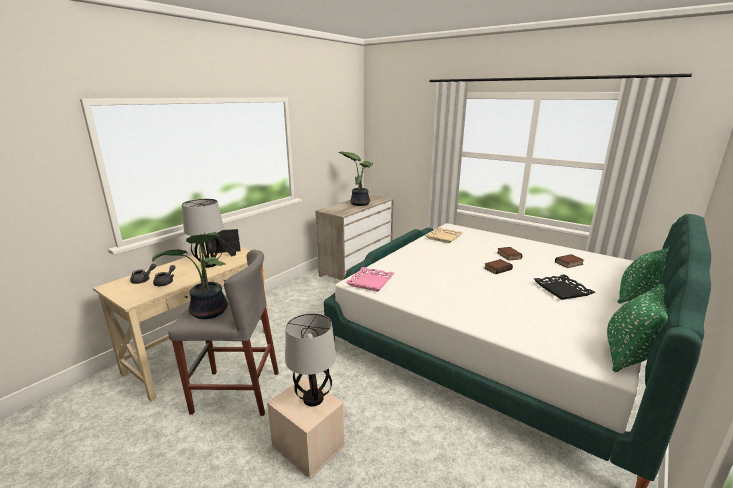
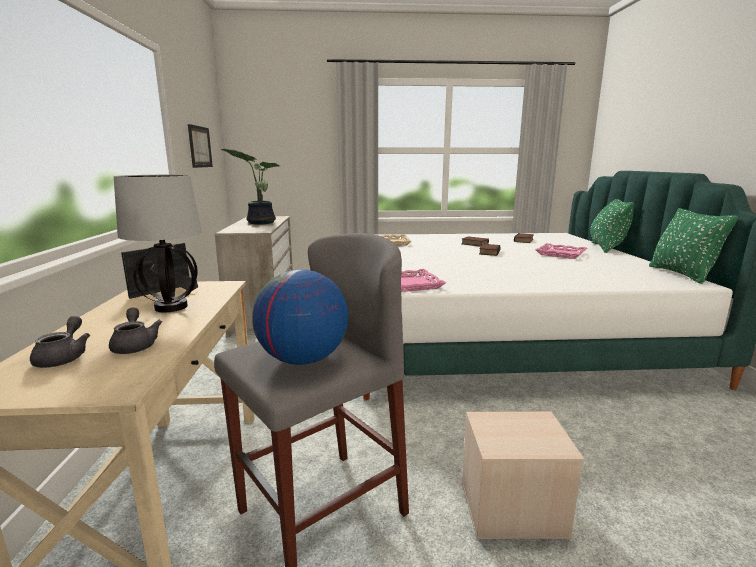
camera: 40 degrees left, 5 degrees down
(208, 312) = (302, 360): potted plant -> globe
(313, 398) = (520, 424): table lamp -> none
(327, 149) = (200, 147): none -> picture
(562, 290) = (561, 254): black tray -> pink tray

